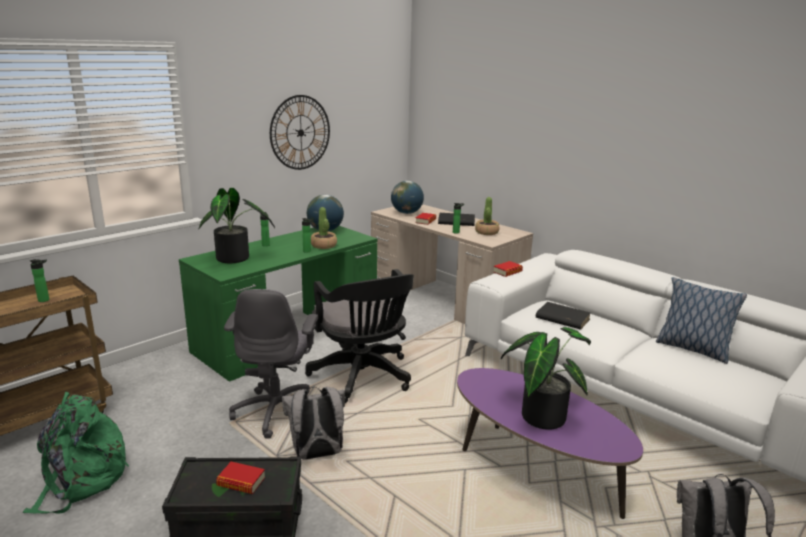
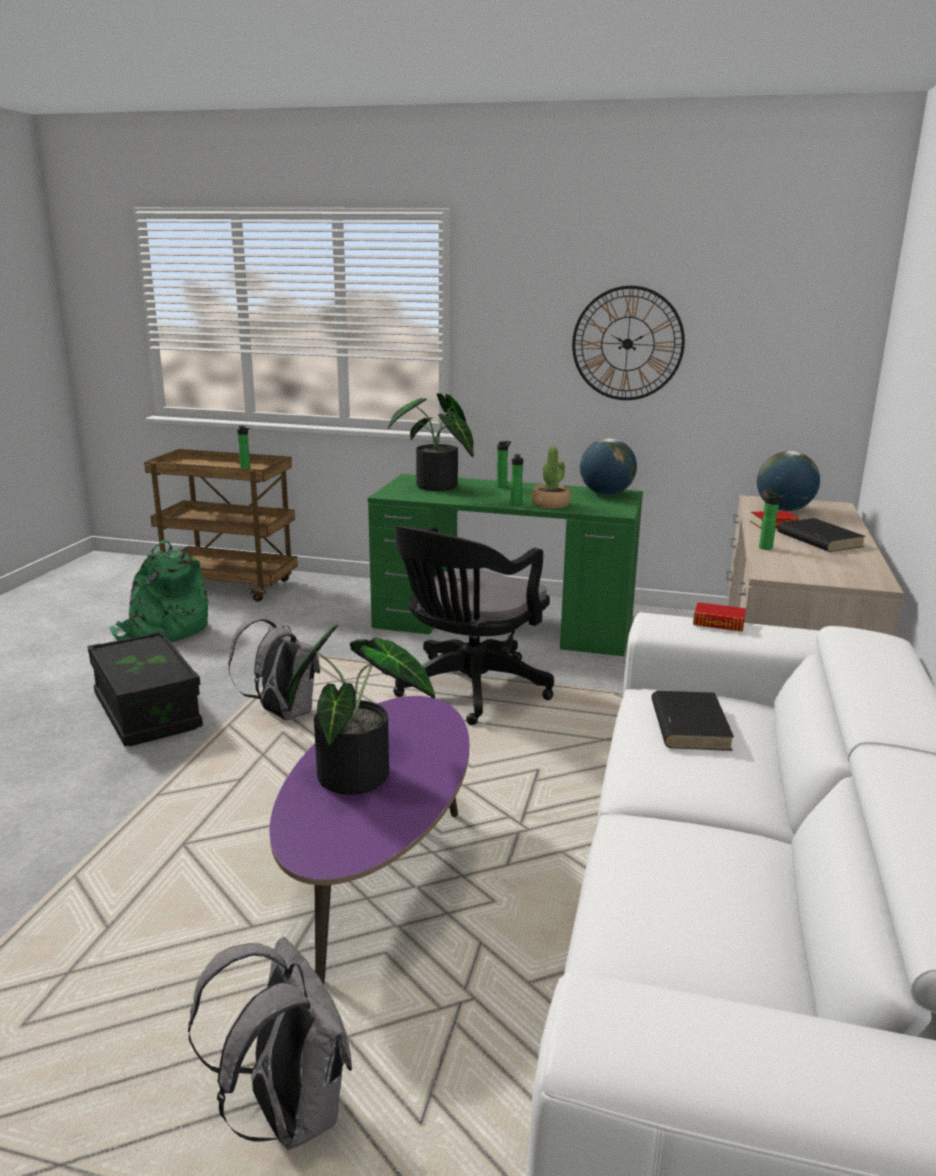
camera: 60 degrees right, 0 degrees up
(241, 482) = (142, 665): book -> none
(277, 411) = (342, 667): grey office chair -> none
(487, 232) = (817, 564): potted plant -> none
(692, 349) = (772, 886): pillow -> none

